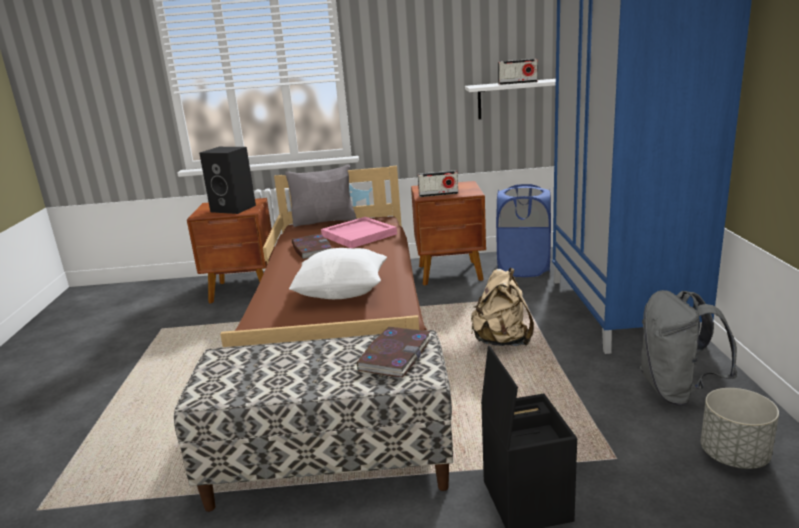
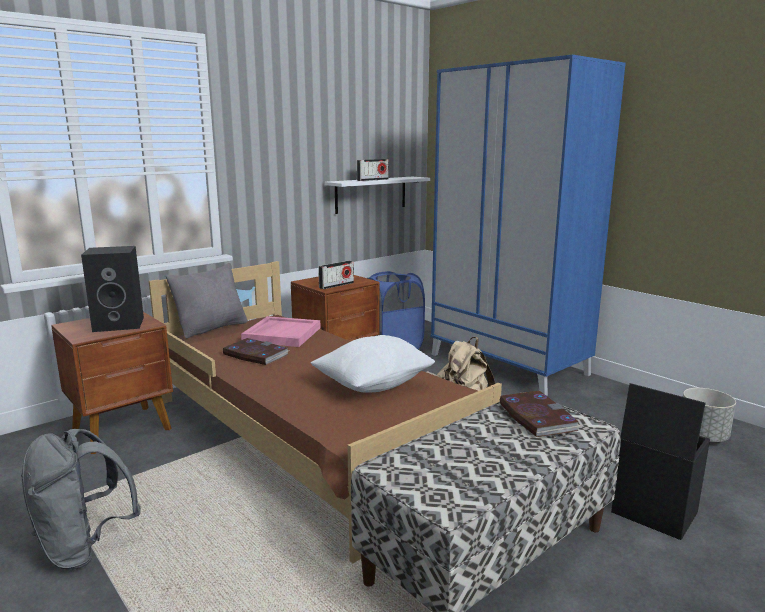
camera: 40 degrees left, 5 degrees down
(677, 391) = (620, 408): grey backpack -> grey backpack (84, 547)

